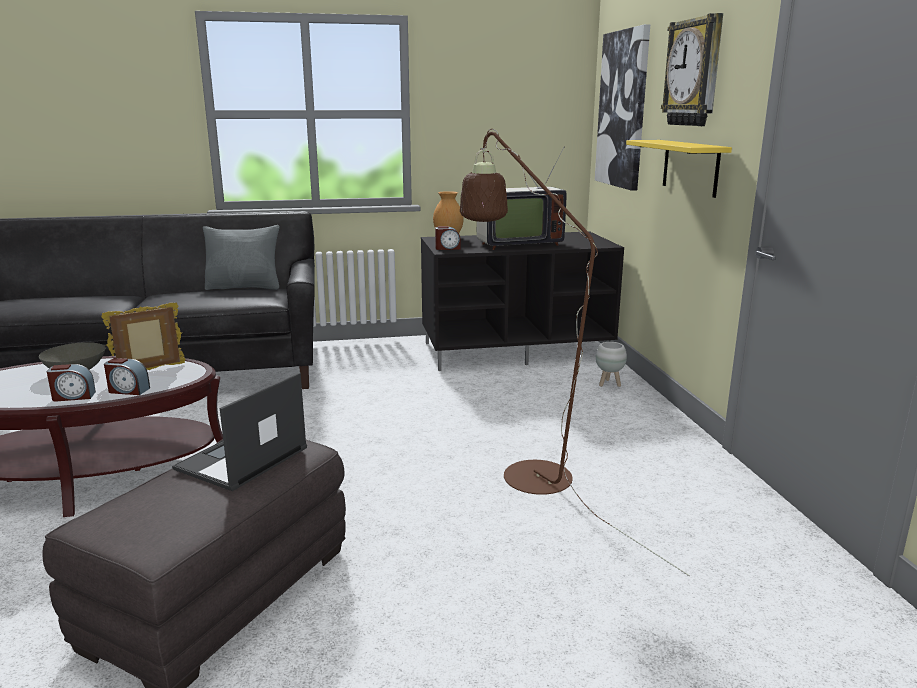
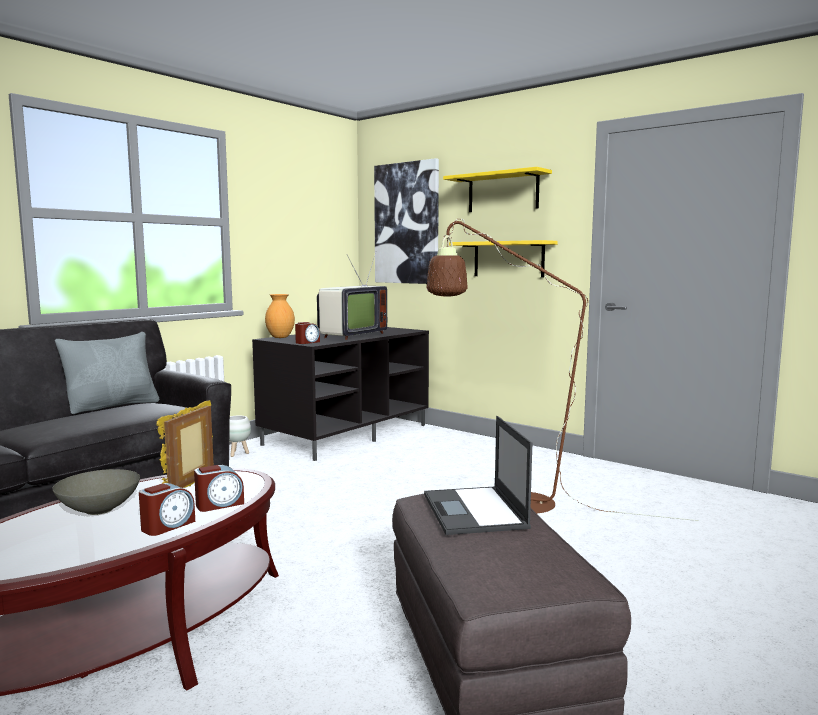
camera: 40 degrees left, 10 degrees down
(609, 384) = (454, 440): white planter -> white planter (238, 454)
(694, 73) = (503, 192): wall clock -> yellow shelf

